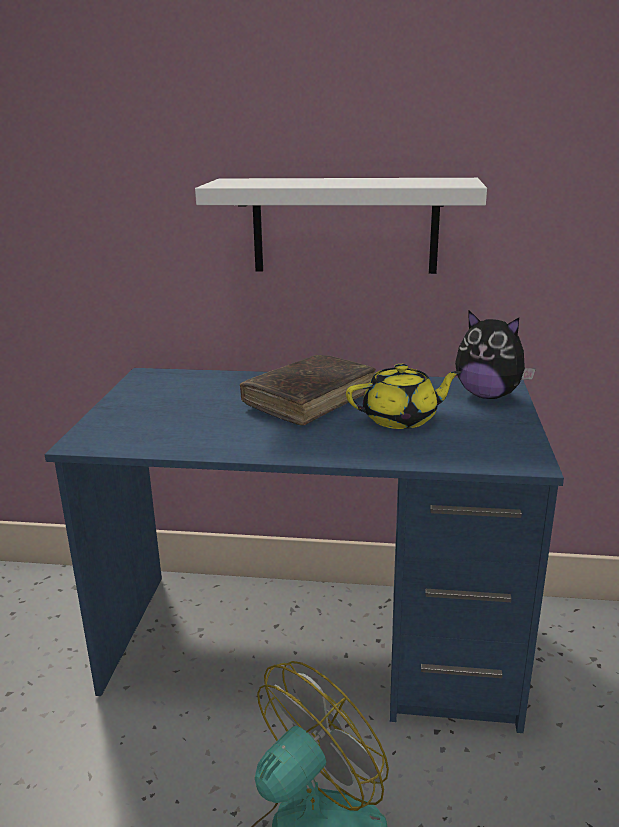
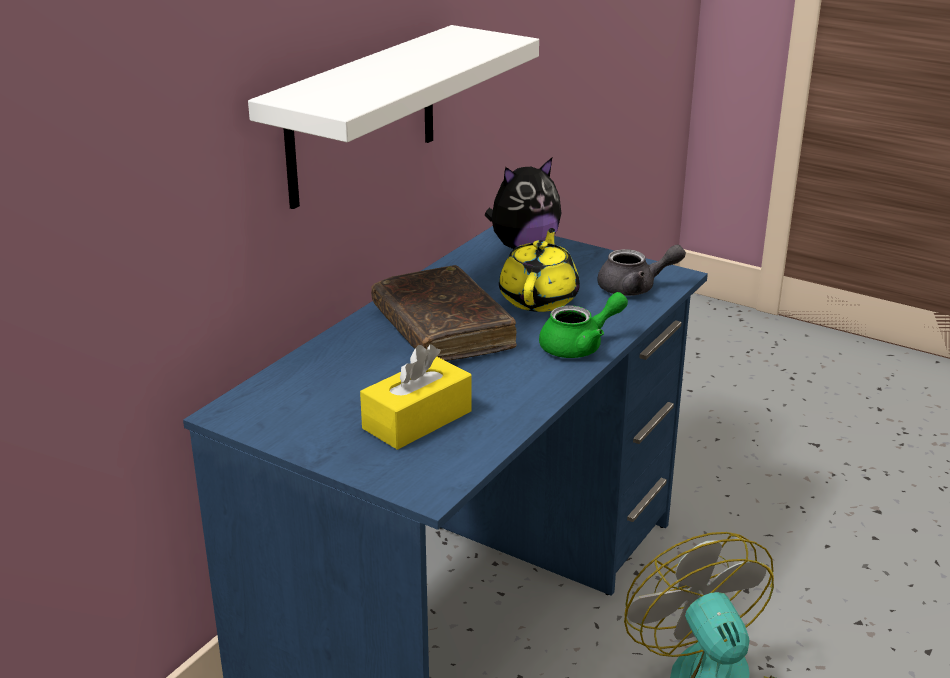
camera: 65 degrees left, 5 degrees up
(171, 420) = (417, 420): none -> yellow tissue box
(334, 449) = (580, 346): none -> green teapot
(475, 450) = (635, 288): none -> grey teapot

